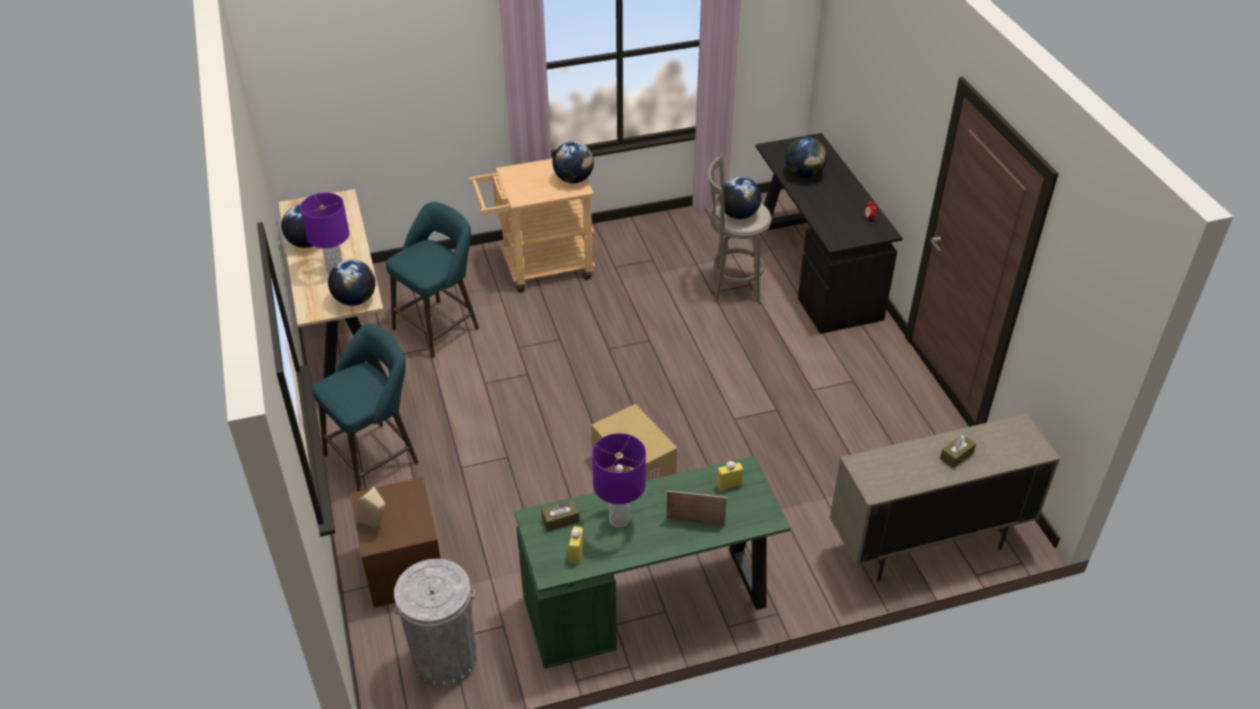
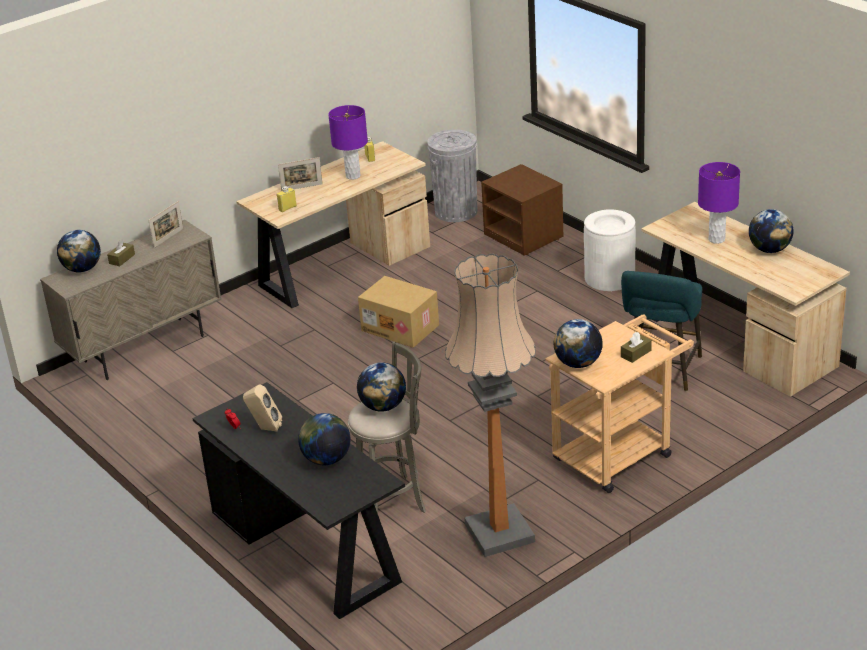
camera: 160 degrees right, 10 degrees down
(355, 300) = (671, 226): globe -> globe (82, 269)
(375, 525) = (528, 176): beige speaker -> beige speaker (265, 429)
(376, 456) = (609, 278): turquoise stool -> white trash can
(560, 520) = (391, 166): brown tissue box -> brown tissue box (636, 353)
(650, 603) = (341, 266): green desk -> beige desk
(670, 238) = (499, 533): none -> floor lamp
(894, 474) = (168, 238): none -> picture frame

